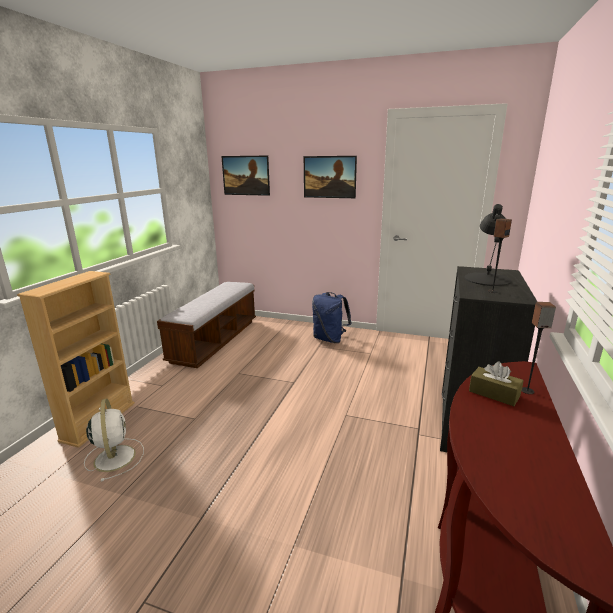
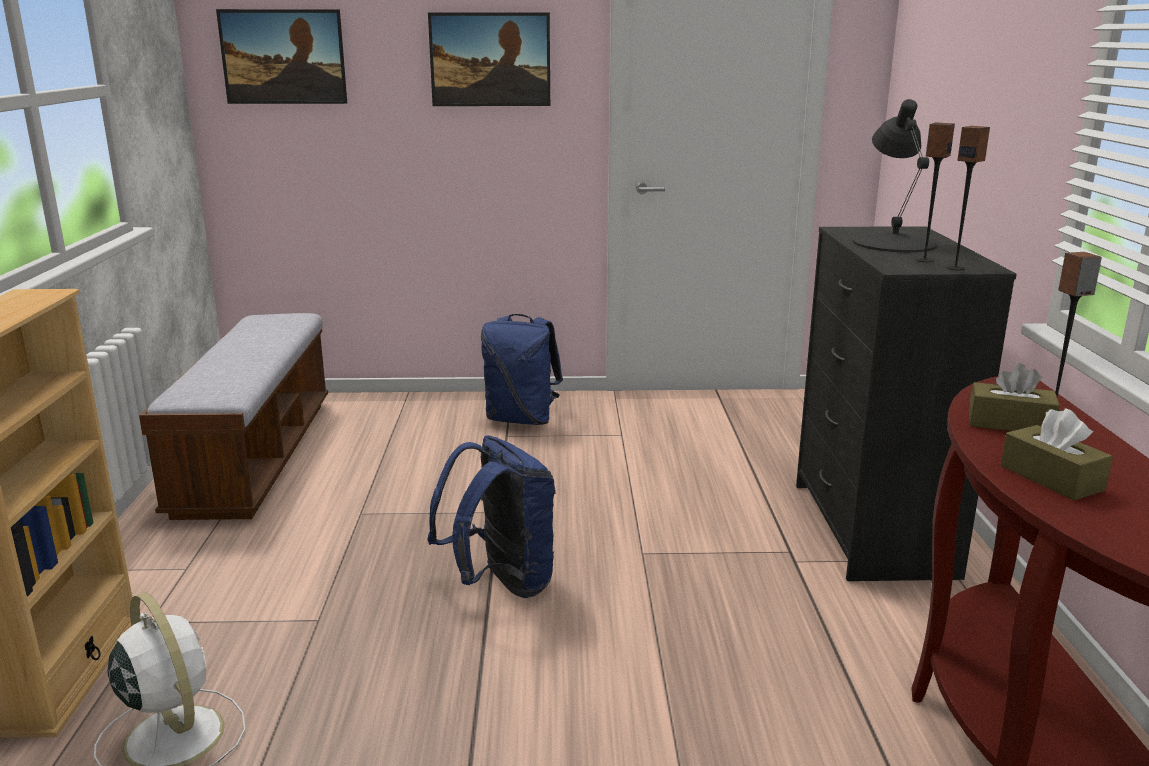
camera: 20 degrees left, 0 degrees up
(275, 417) = (501, 583): none -> blue backpack
(488, 434) = (1051, 478): none -> brown tissue box
(505, 298) = (955, 268): none -> speaker

